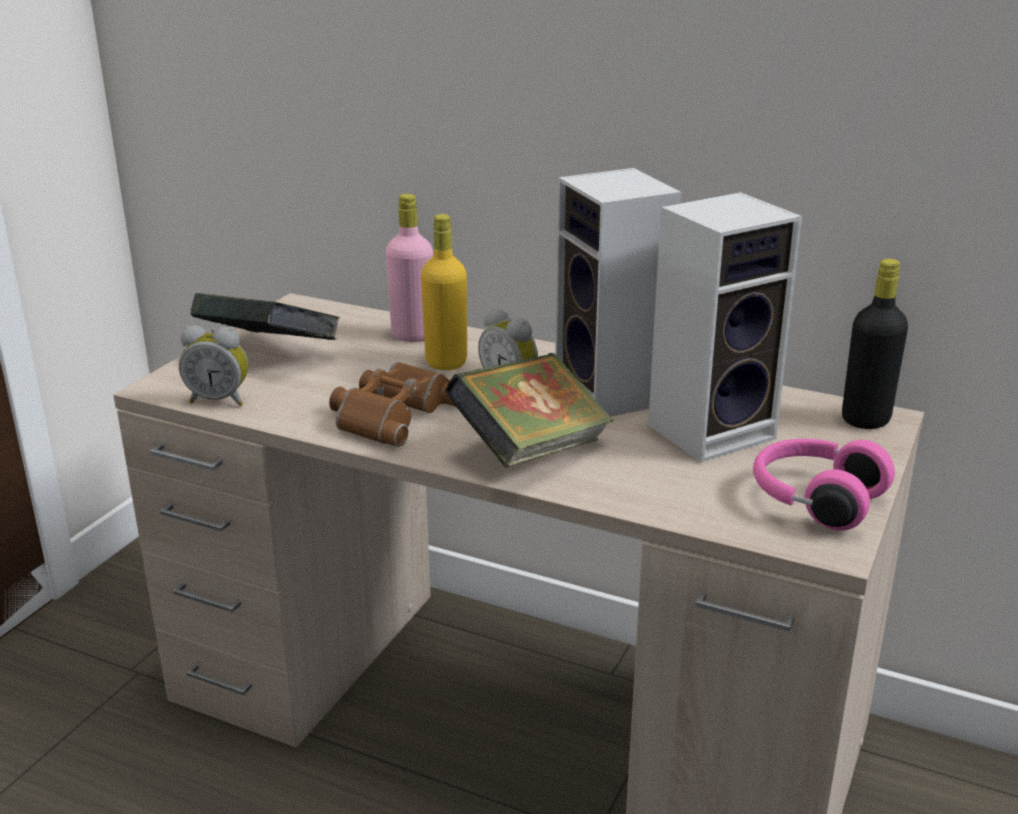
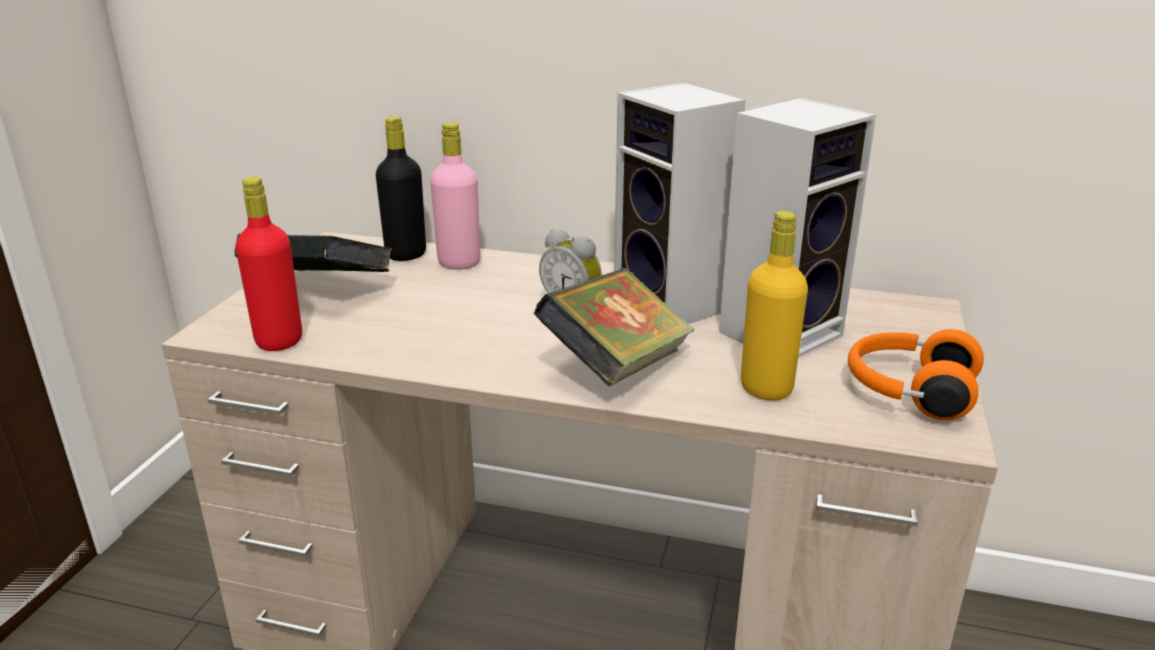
camera: 10 degrees left, 0 degrees up
(219, 400) = (279, 341): alarm clock -> red bottle
(391, 413) = (463, 340): brown binoculars -> none
(446, 362) = (500, 286): yellow bottle -> yellow bottle (766, 388)
(814, 500) = (908, 392): pink headphones -> orange headphones
(865, 419) = (913, 311): black bottle -> black bottle (406, 254)

